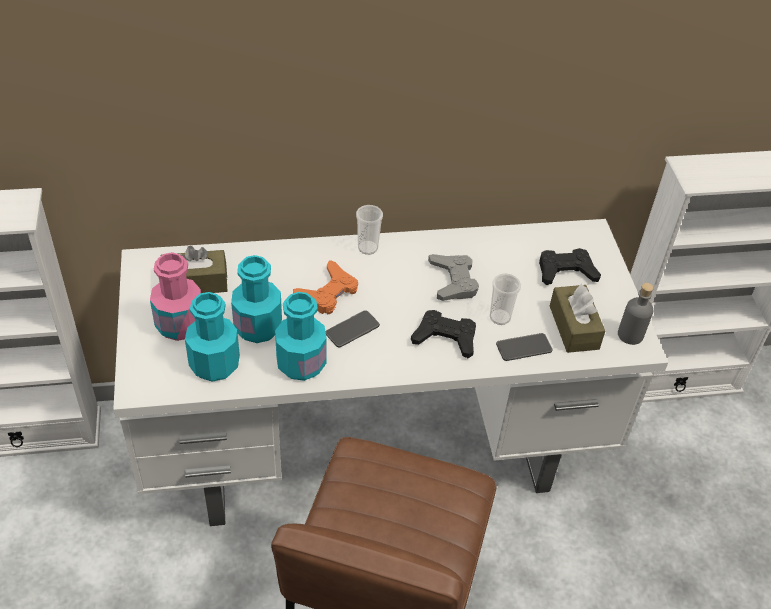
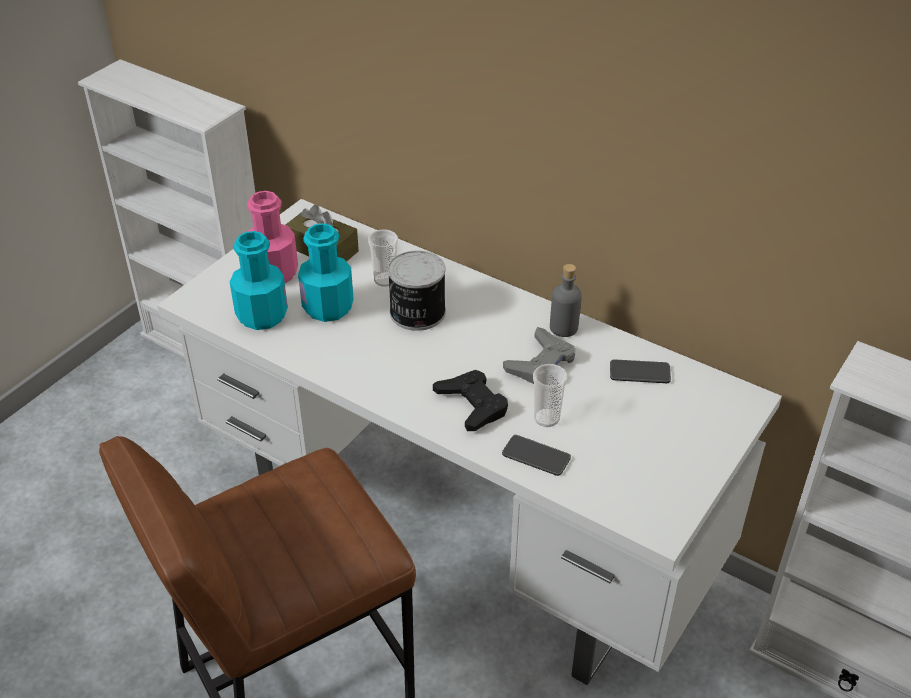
camera: 45 degrees right, 5 degrees down
(301, 363) = (326, 353): turquoise bottle -> none
(328, 293) = (416, 313): orange game controller -> can
(352, 329) = (400, 352): phone -> phone (639, 372)
(367, 248) = (497, 296): cup -> cup (385, 280)
(566, 271) = (669, 418): black game controller -> none
(574, 327) = (611, 469): brown tissue box -> none
(630, 335) = (664, 511): grey bottle -> grey bottle (564, 328)

